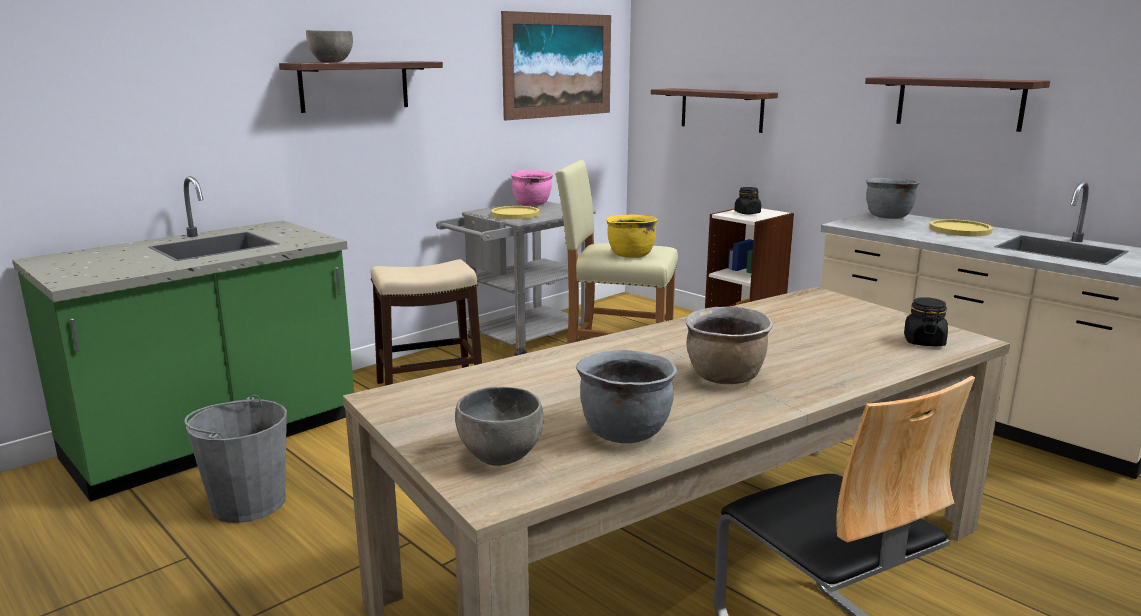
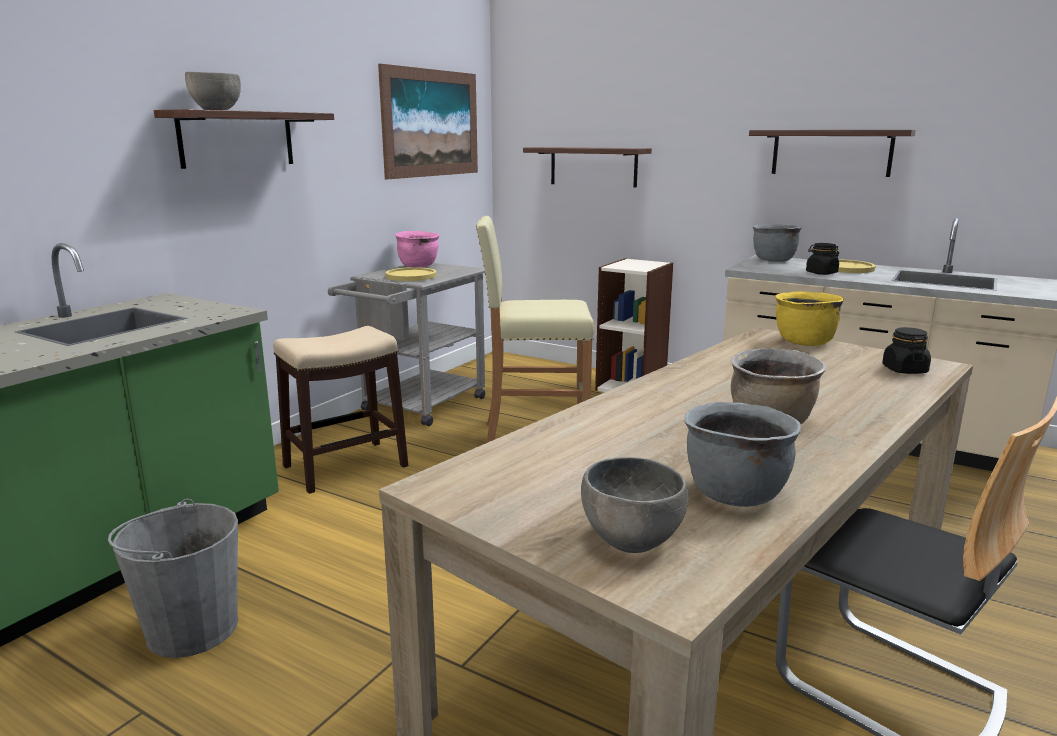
camera: 15 degrees left, 0 degrees up
(630, 255) = (551, 310): yellow cooking pot -> yellow cooking pot (803, 342)
(747, 213) = (632, 264): black jar -> black jar (821, 273)

